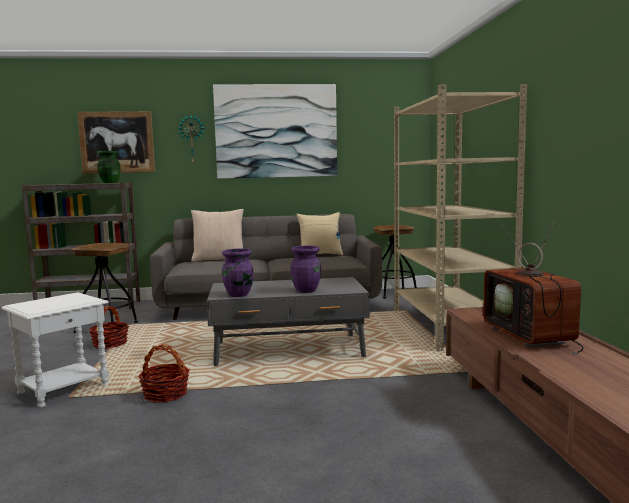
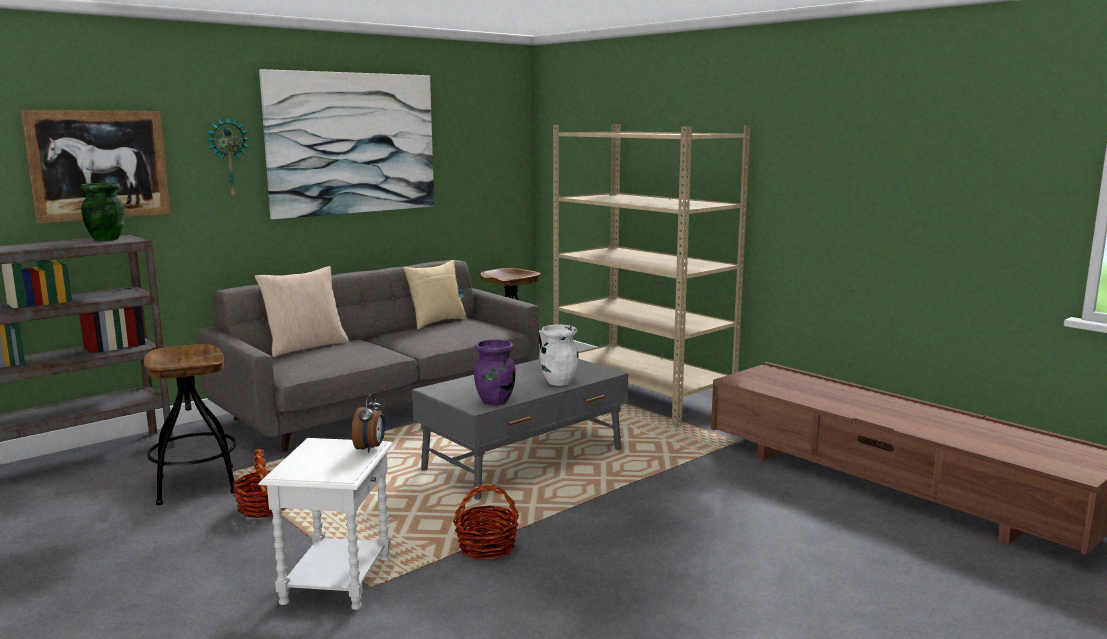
camera: 35 degrees left, 5 degrees up
(85, 301) = (370, 448): none -> alarm clock
(306, 291) = (559, 382): purple vase -> white vase
(532, 336) = (834, 397): television -> none

